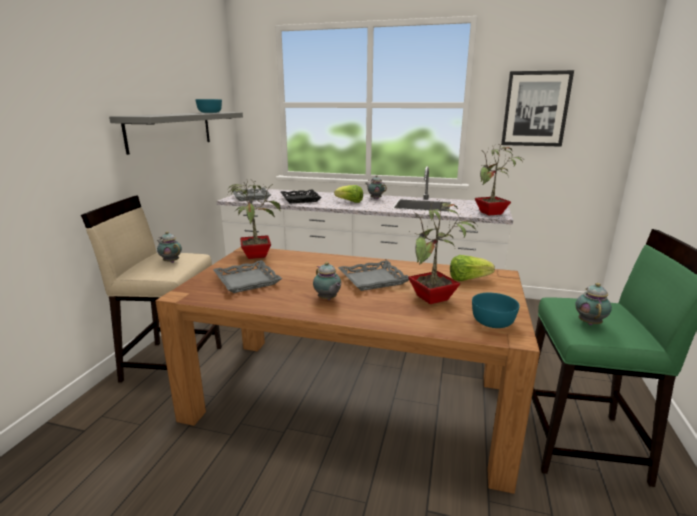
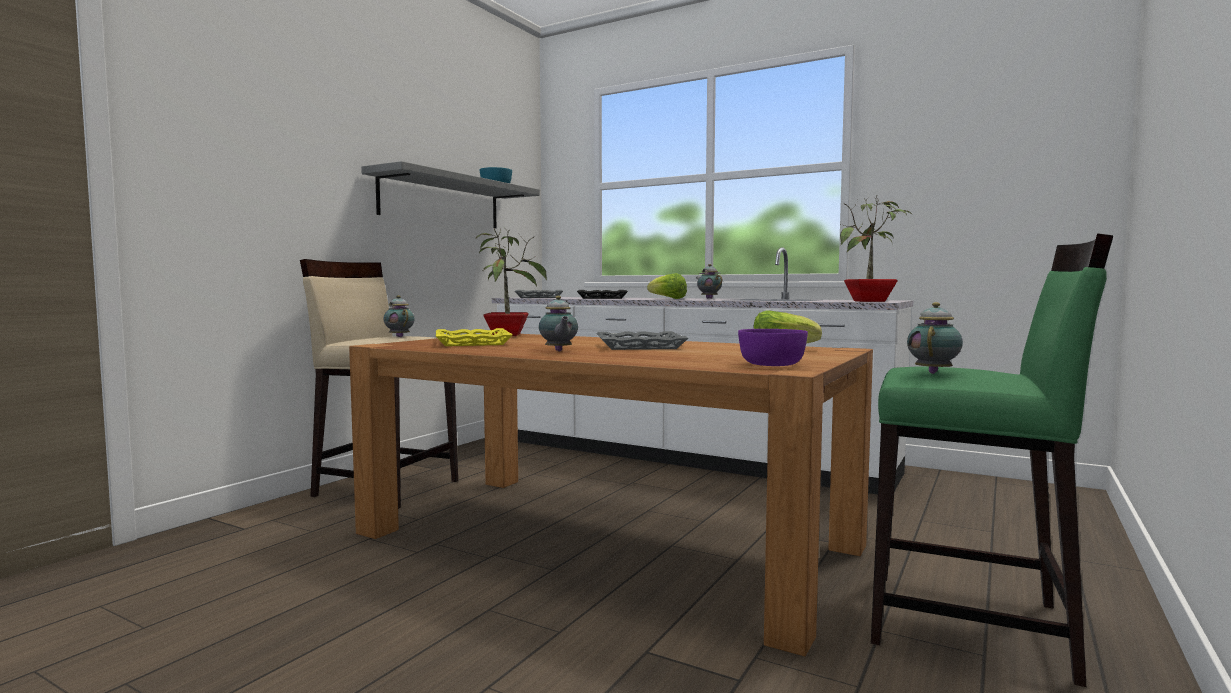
camera: 15 degrees right, 15 degrees down
(246, 281) = (472, 343): grey tray -> yellow tray
(433, 299) = (707, 355): potted plant -> none
(493, 322) = (773, 364): turquoise bowl -> purple bowl
(535, 109) = (952, 161): picture -> none

